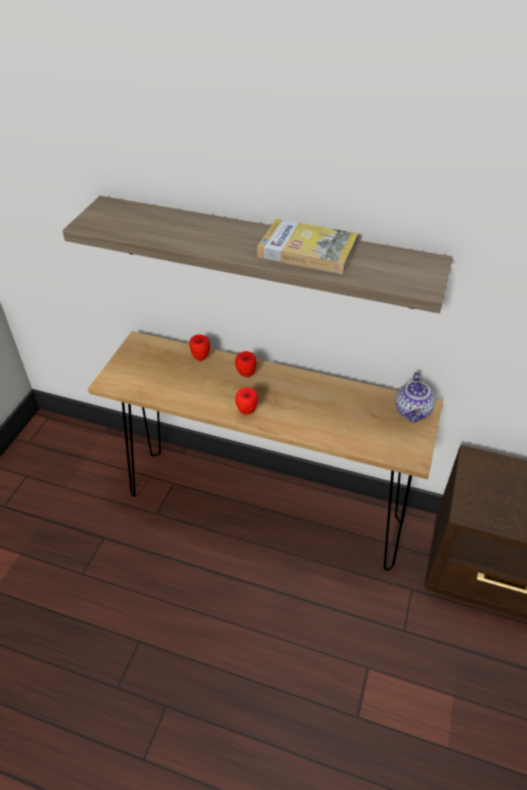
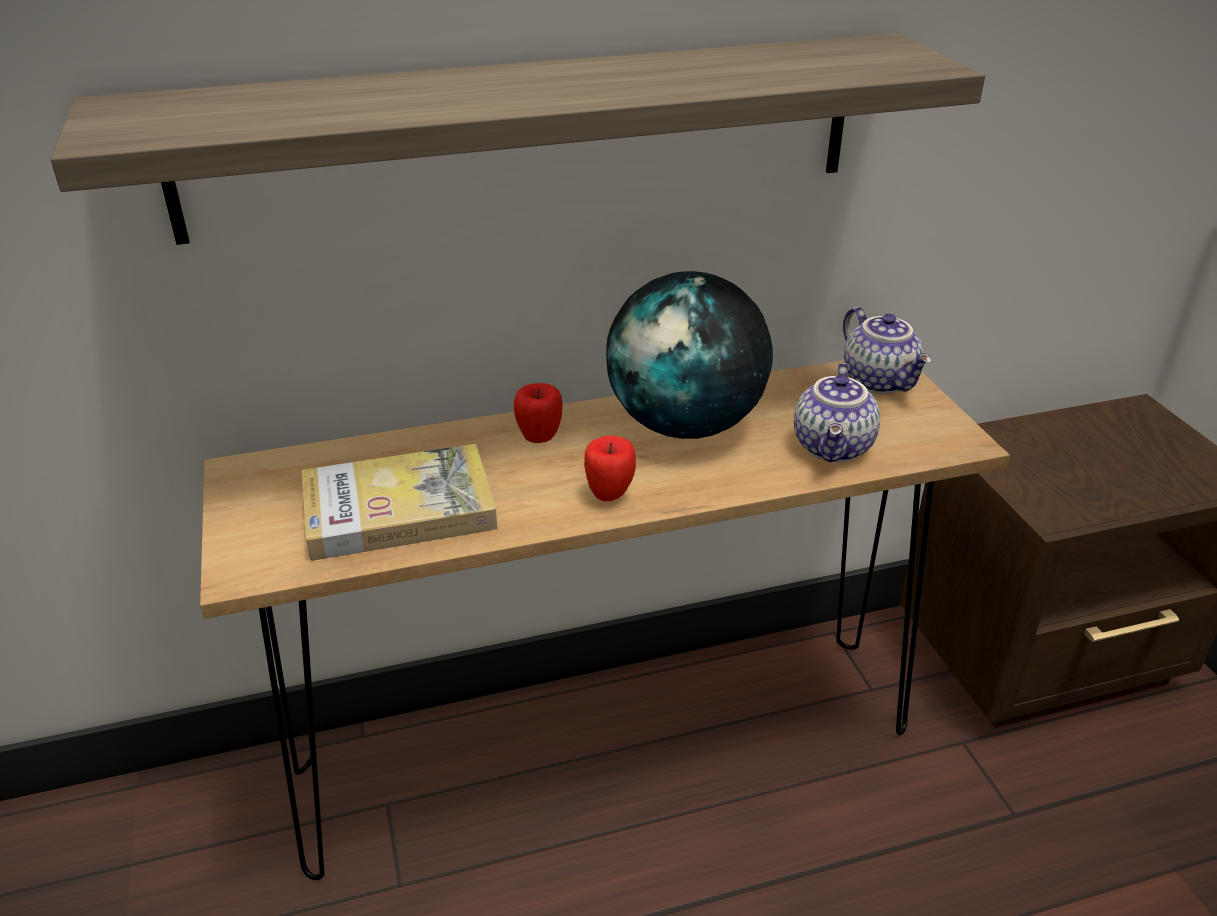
camera: 35 degrees left, 10 degrees down
(200, 357) = (415, 447): apple -> none
(307, 250) = (666, 72): book -> book (399, 508)
(307, 394) = (686, 425): none -> globe
(355, 433) = (834, 448): none -> teapot

